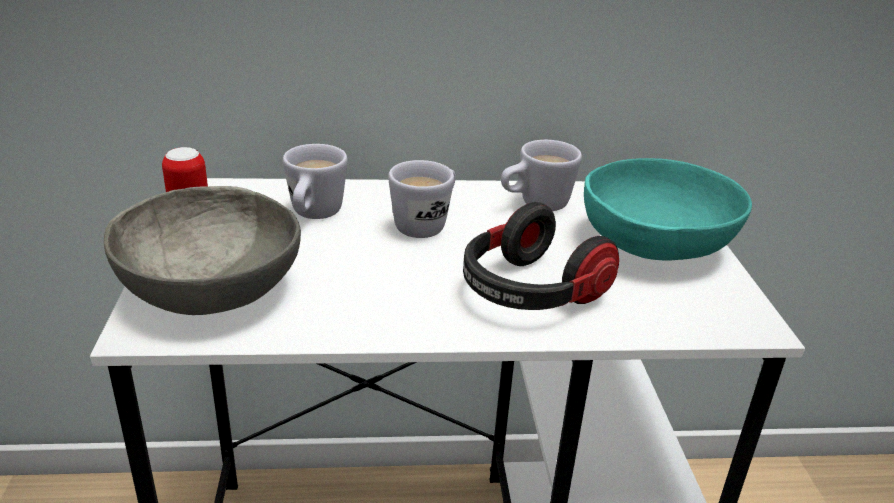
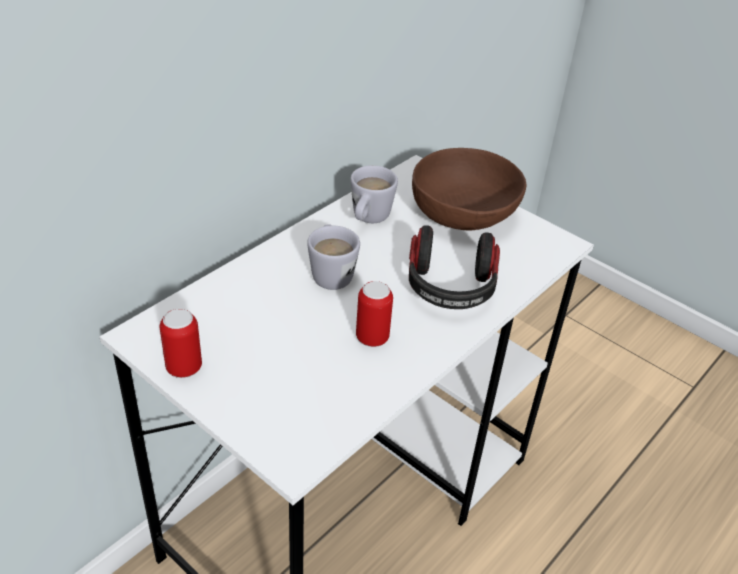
camera: 45 degrees left, 10 degrees up
(210, 291) = (286, 407): grey bowl -> none
(313, 216) = (254, 310): white mug -> none
(376, 287) = (372, 338): none -> can
(656, 245) = (464, 214): turquoise bowl -> brown bowl

